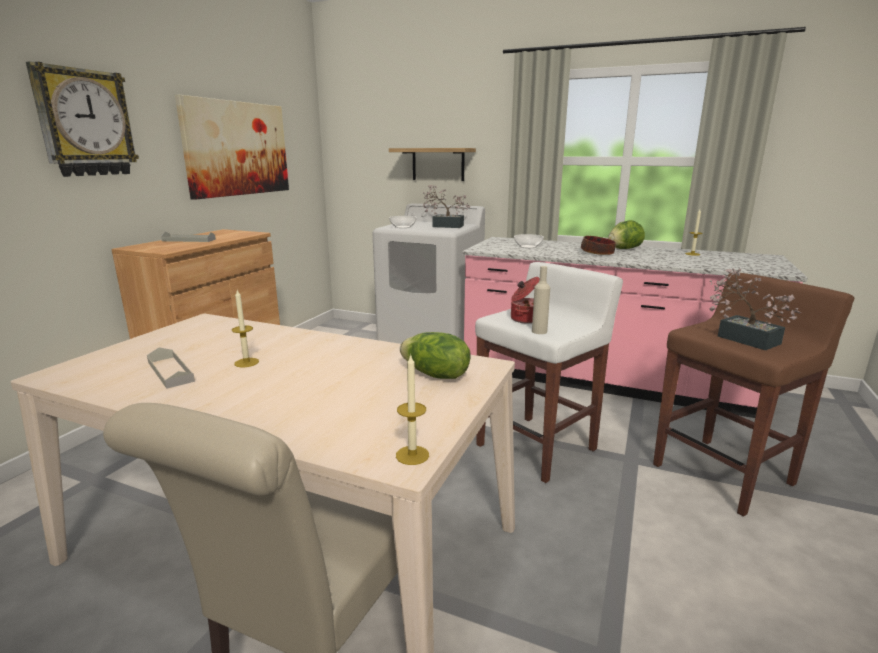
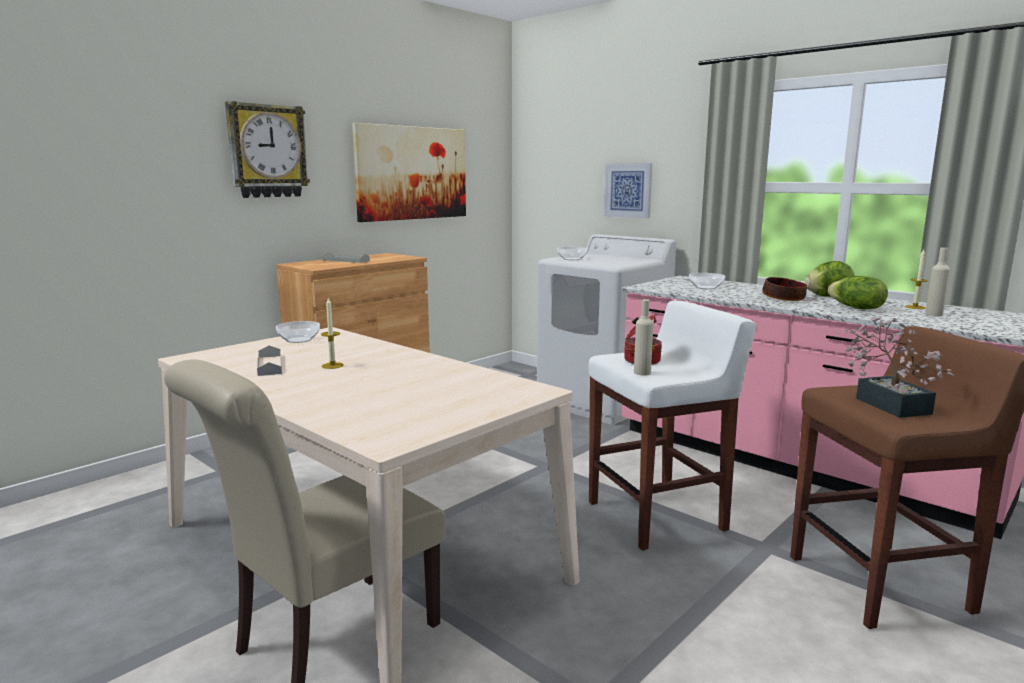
camera: 20 degrees right, 5 degrees down
(179, 334) = (298, 340): none -> bowl
(412, 455) = (398, 441): candle -> none
(435, 375) = (482, 392): lettuce -> lettuce (856, 308)
(438, 164) = (628, 190): shelf -> picture
(444, 226) = (620, 260): potted plant -> none
(713, 259) = (934, 314): none -> beige bottle

